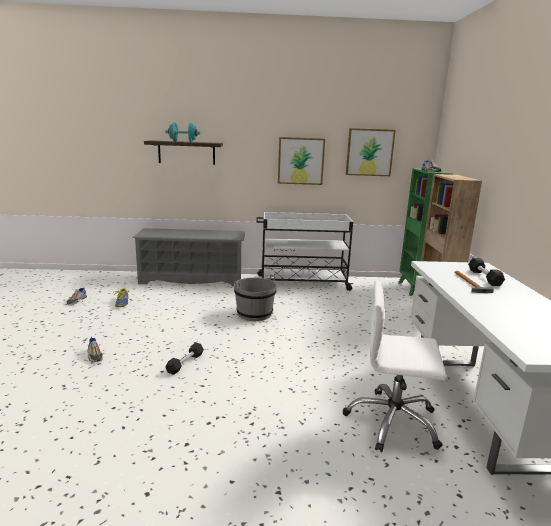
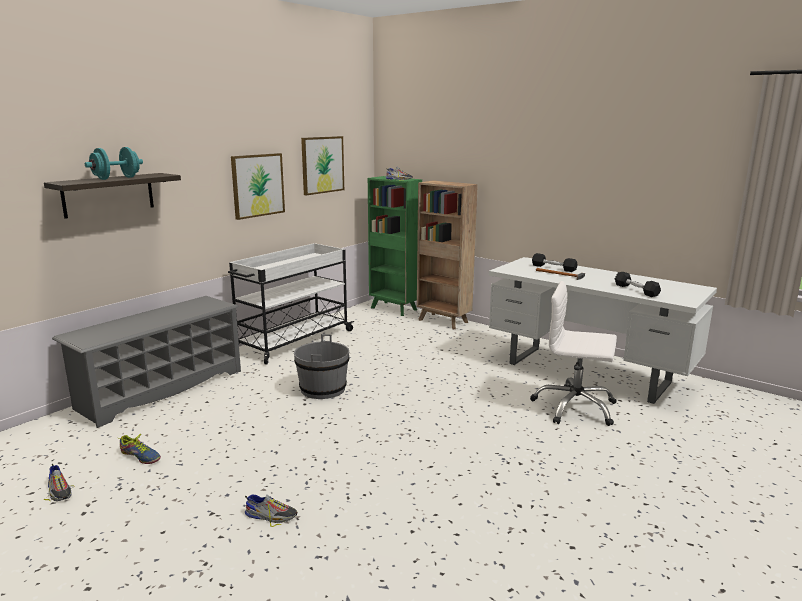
camera: 50 degrees left, 0 degrees up
(185, 363) = (374, 461): black dumbbell -> black dumbbell (636, 290)
(392, 422) = (574, 407): white office chair -> white office chair turned 60 degrees clockwise

